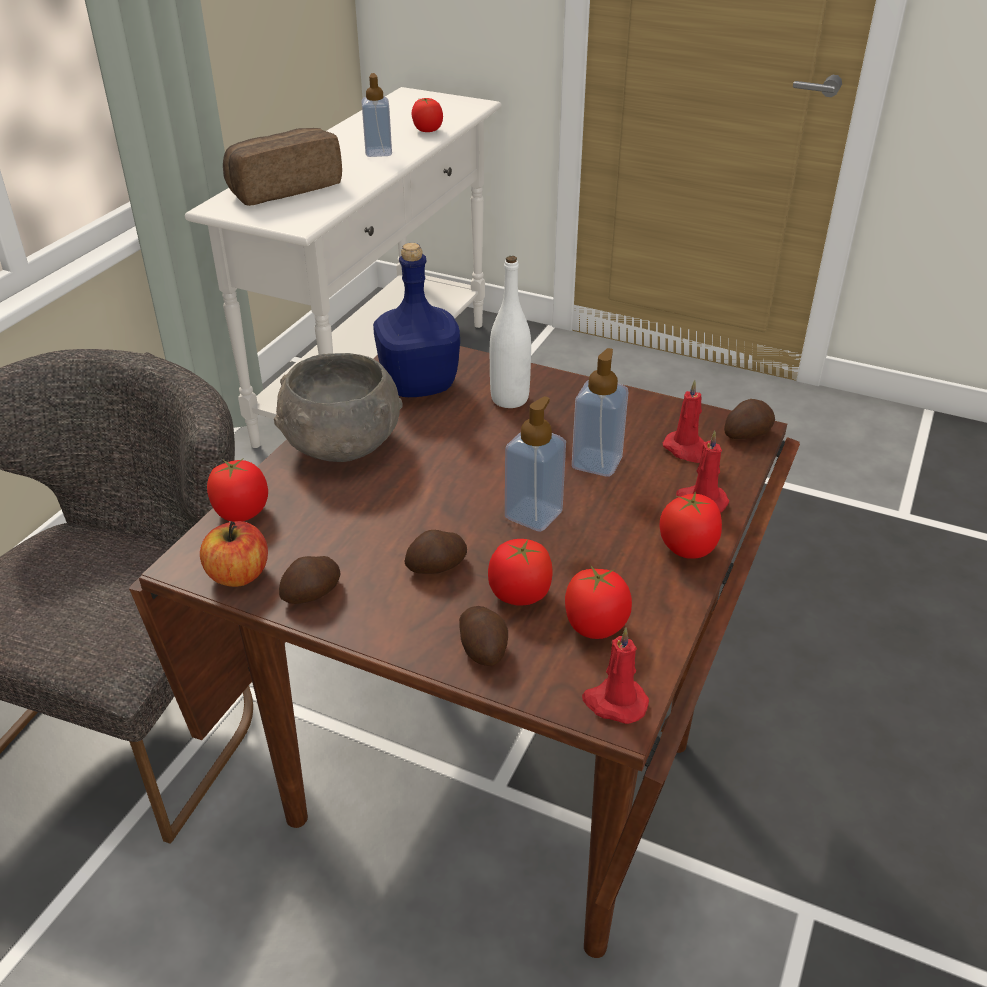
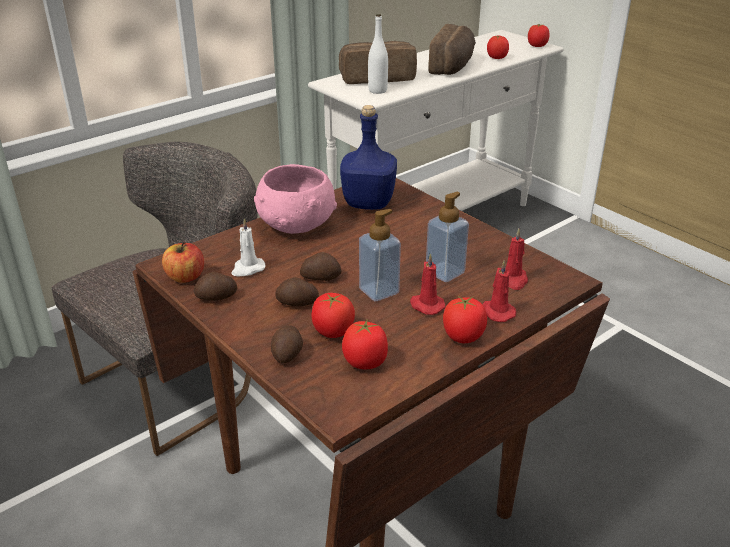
camera: 25 degrees right, 5 degrees down
(242, 513) = (212, 246): tomato -> tomato (537, 46)
(324, 534) = (247, 269): none -> white candle
(340, 444) = (295, 224): grey bowl -> pink bowl
(378, 152) = (453, 66): soap dispenser -> bread
(509, 399) = (419, 223): white bottle -> white bottle (377, 90)
(614, 702) = (340, 407): red candle -> red candle (426, 305)
(746, 433) = (565, 280): potato -> potato (321, 277)

